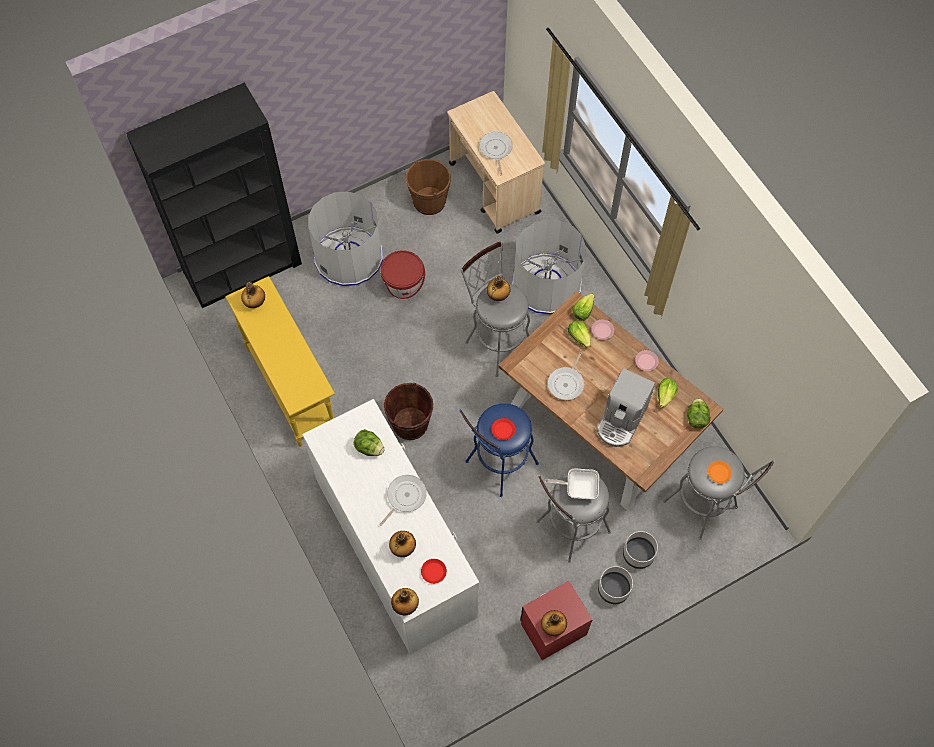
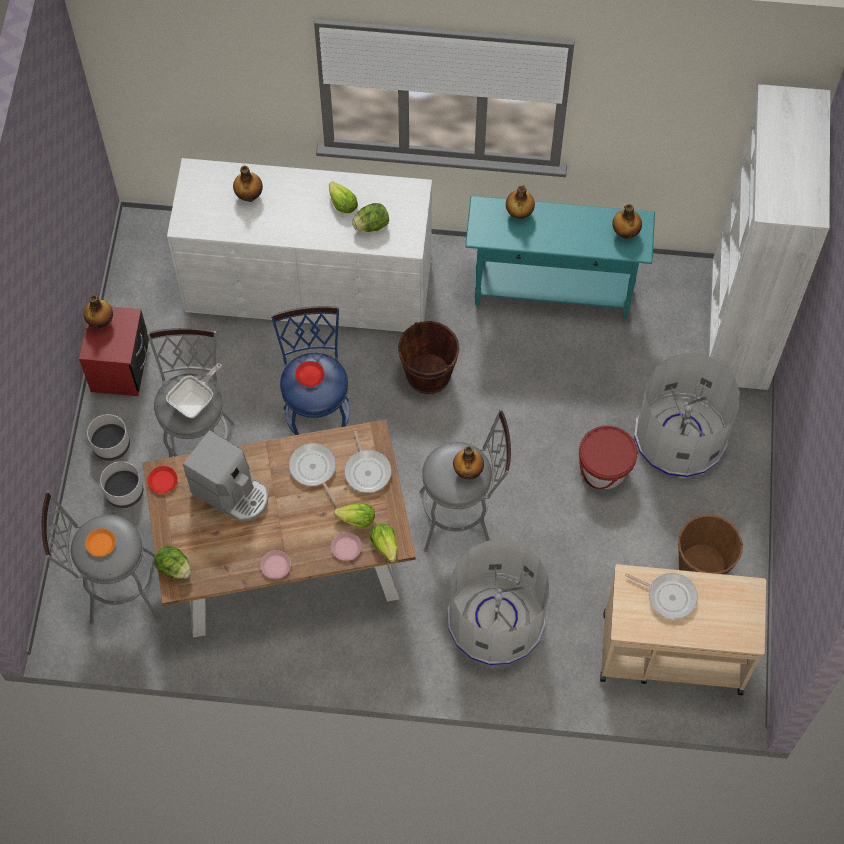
camera: 125 degrees right, 0 degrees up
(243, 268) = (738, 325): black bookcase -> white bookcase
(291, 388) = (553, 291): yellow console table -> turquoise console table
(405, 497) = (297, 225): frying pan -> frying pan (367, 470)
(405, 605) = (195, 167): bottle -> bottle (519, 213)
(433, 572) = (207, 206): red plate -> red plate (163, 481)
(621, 420) = (232, 492): coffee machine -> coffee machine turned 150 degrees clockwise
(665, 395) = (223, 556): lettuce -> lettuce (342, 203)

